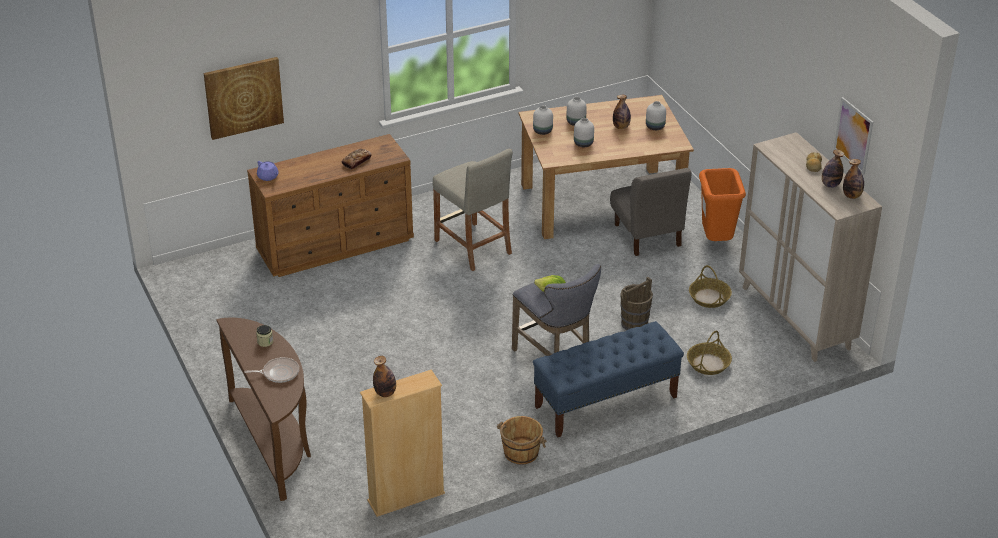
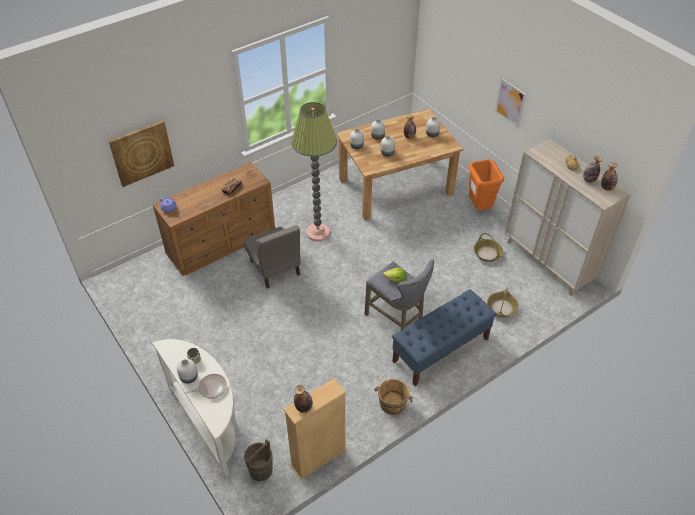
camera: 10 degrees left, 10 degrees up
(254, 359) = (189, 377): none -> white vase
(275, 443) = (210, 423): brown console table -> white console table
(473, 247) = (318, 232): beige stool -> floor lamp
(635, 323) = (443, 281): brown bucket -> brown bucket (261, 470)
(647, 235) = (433, 209): grey chair -> grey chair (275, 268)
(853, 135) = (604, 142): picture -> picture (510, 102)

